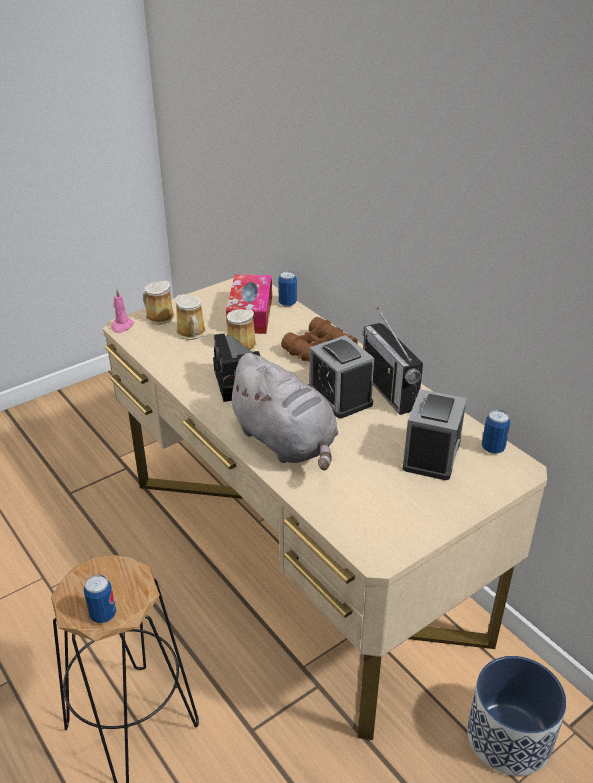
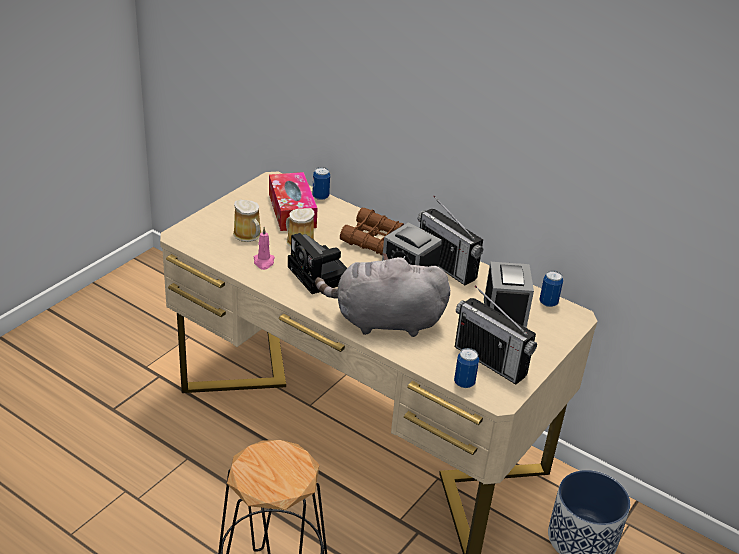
camera: 20 degrees left, 0 degrees up
(103, 615) = (283, 488): can -> can (464, 383)
(122, 326) = (178, 236): pink candle -> pink candle (264, 262)
(158, 317) = (207, 223): mug -> none
(286, 442) = (383, 321): grey plush toy -> grey plush toy turned 150 degrees clockwise
(389, 507) = (490, 361): none -> radio

